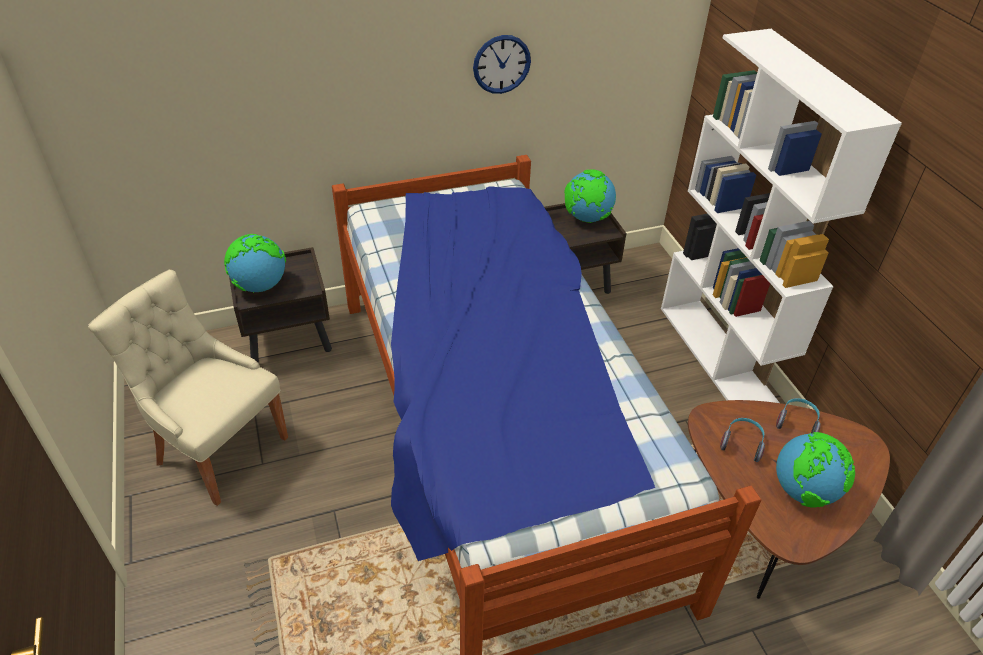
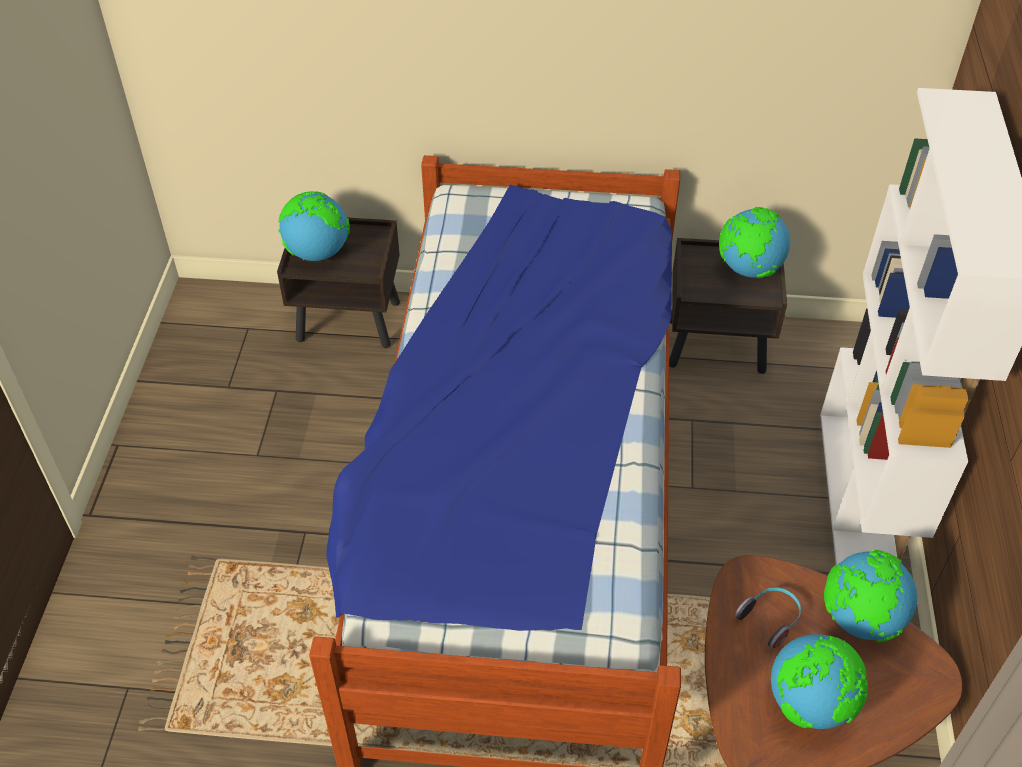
camera: 25 degrees right, 5 degrees up
(218, 448) = (221, 423): beige chair -> none
(501, 64) = (654, 53): wall clock -> none
(797, 423) = (859, 620): headphones -> globe

